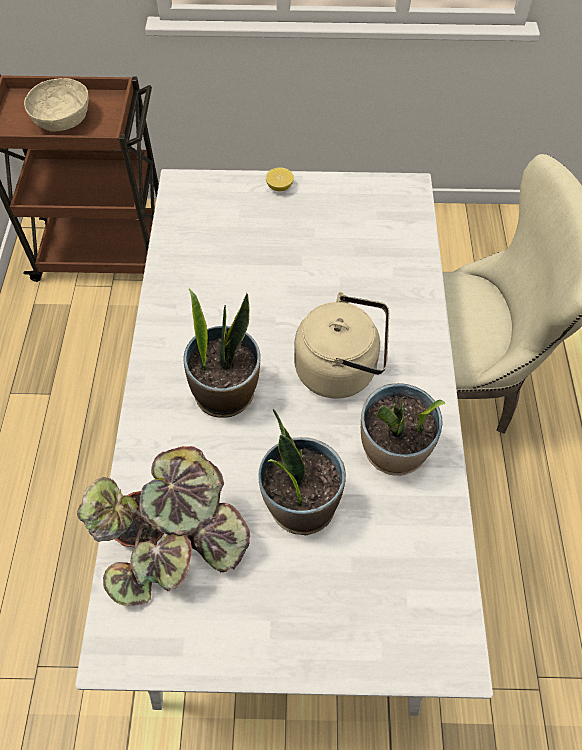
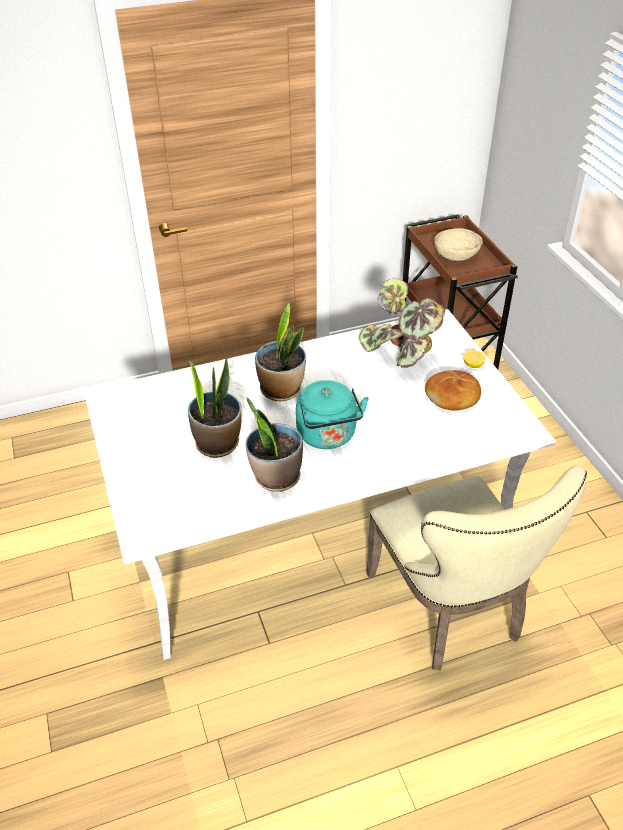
camera: 70 degrees right, 15 degrees down
(173, 543) = (172, 399): potted plant -> potted plant (401, 352)
(325, 225) = (453, 397): none -> bread
(341, 369) = (328, 436): beige kettle -> turquoise kettle

